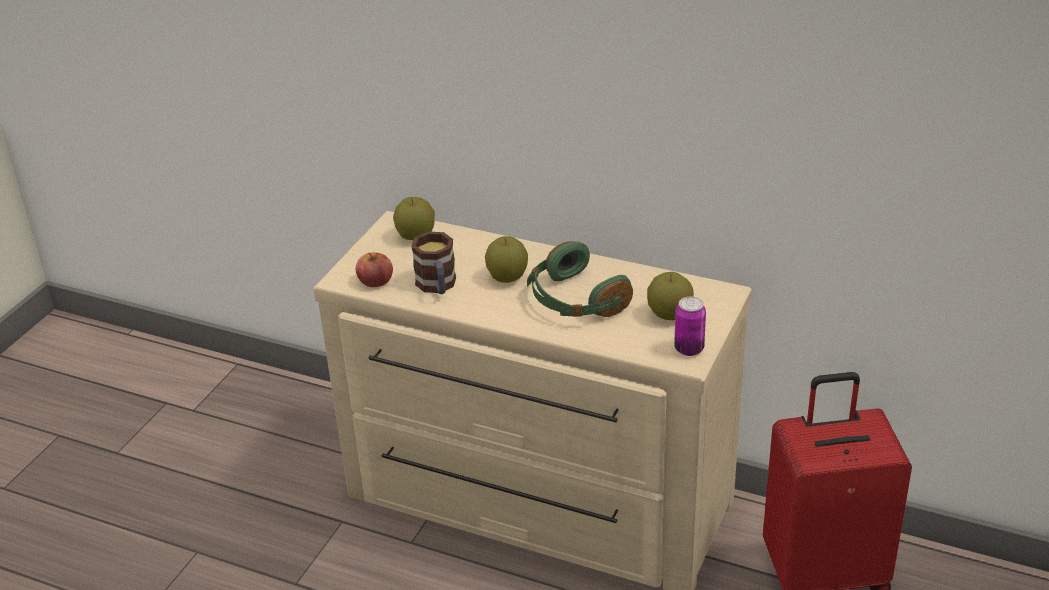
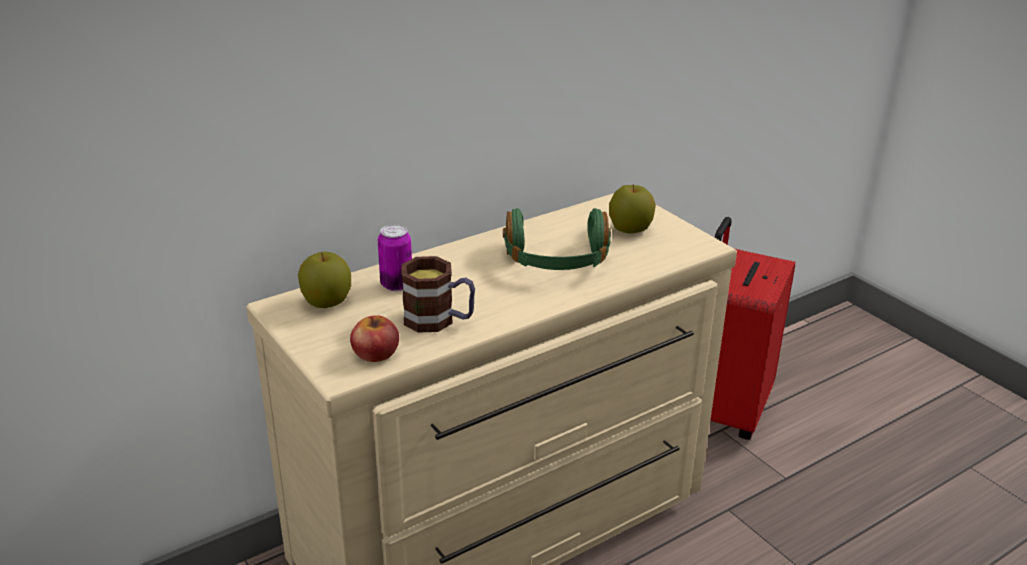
camera: 60 degrees left, 5 degrees down
(507, 277) = (474, 279): apple -> none
(689, 349) = (689, 239): can -> can (396, 285)

